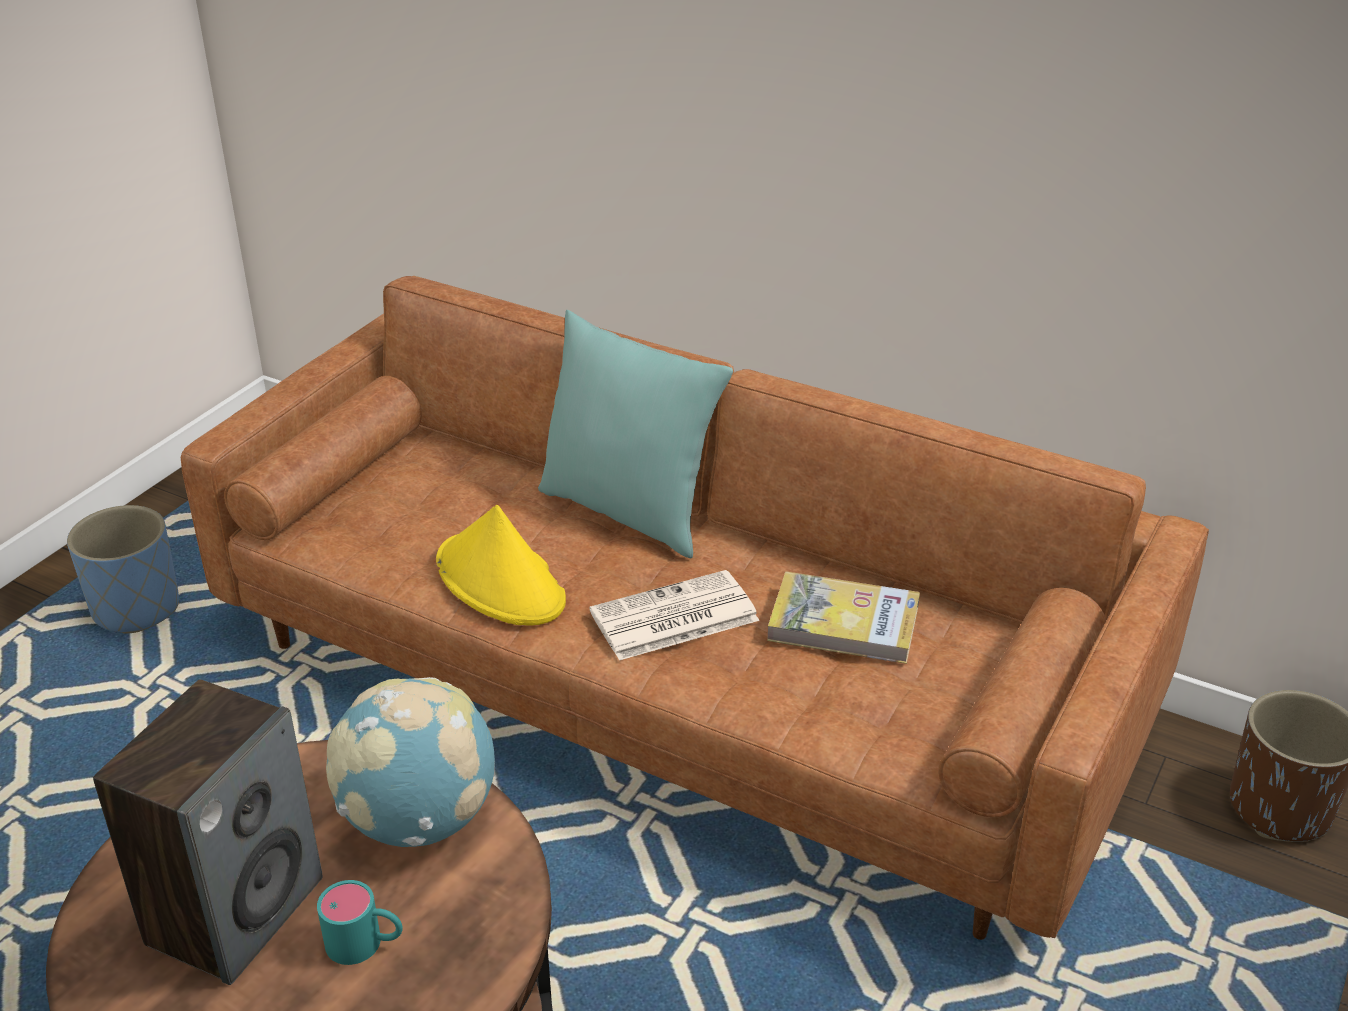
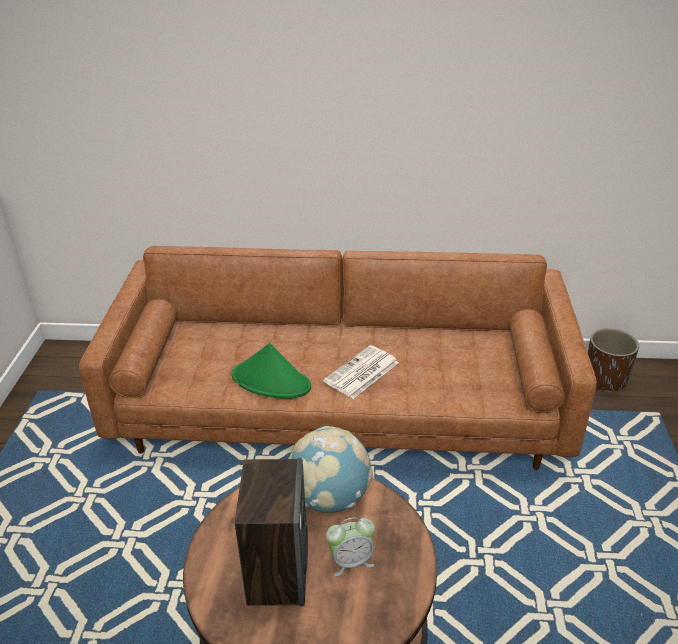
camera: 25 degrees left, 0 degrees up
(136, 608) = (45, 459): blue planter -> none
(366, 943) = (351, 561): turquoise mug -> alarm clock
(501, 582) = (271, 381): yellow hat -> green hat
(629, 511) = (304, 332): turquoise pillow -> none
(843, 623) = (434, 353): book -> none

